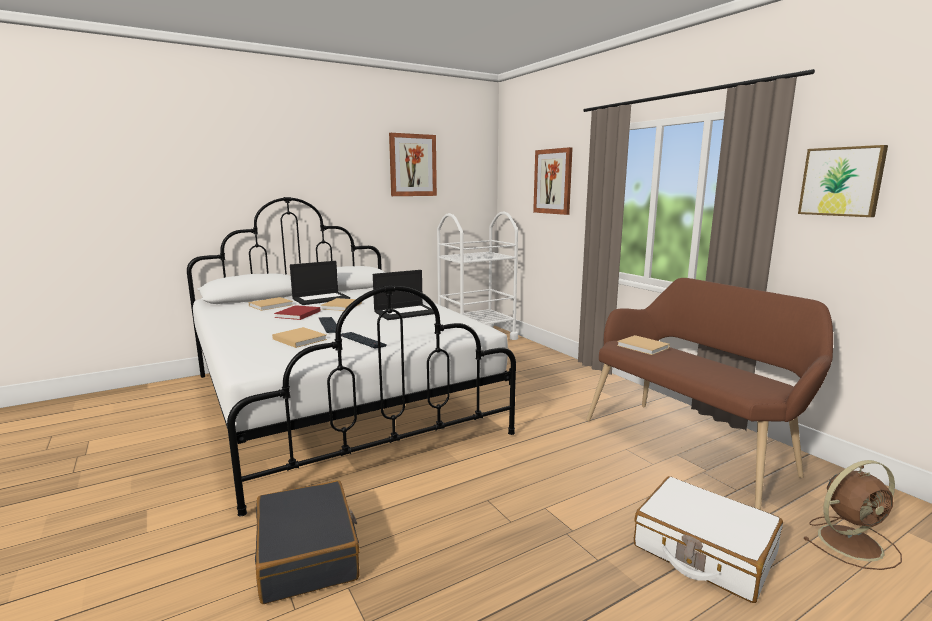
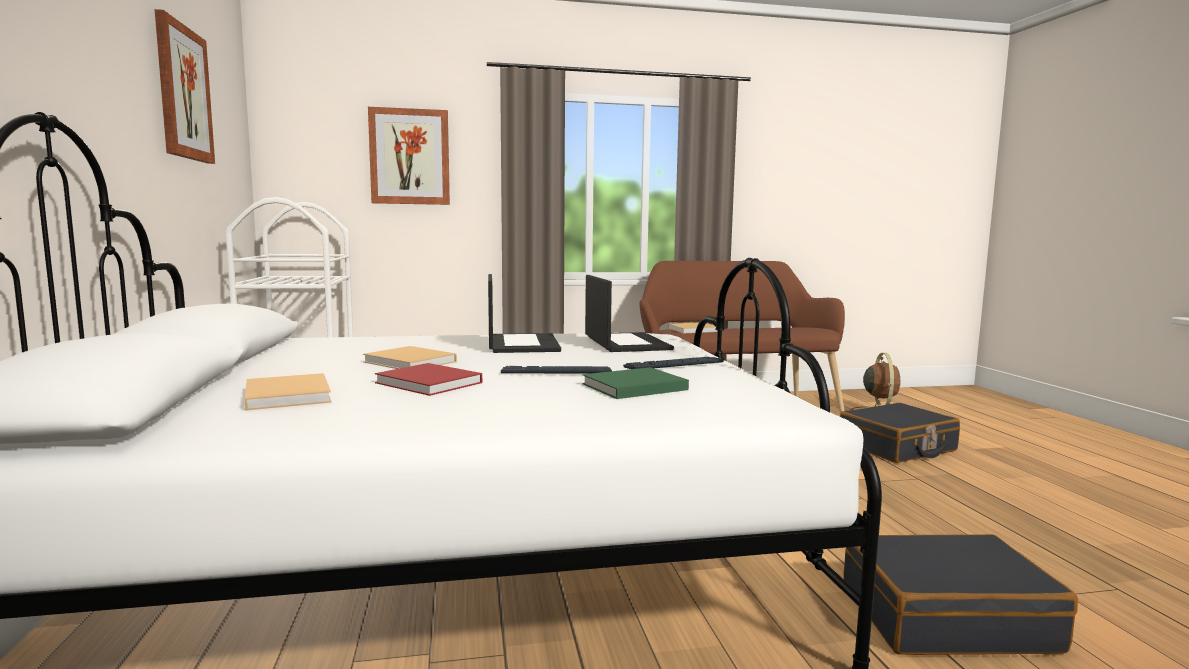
camera: 70 degrees left, 5 degrees down
(299, 339) = (632, 387): beige book -> green book
(321, 298) = (306, 367): laptop -> laptop (625, 343)
(703, 551) = (897, 447): white suitcase -> black suitcase
(842, 181) = (763, 169): picture -> none

